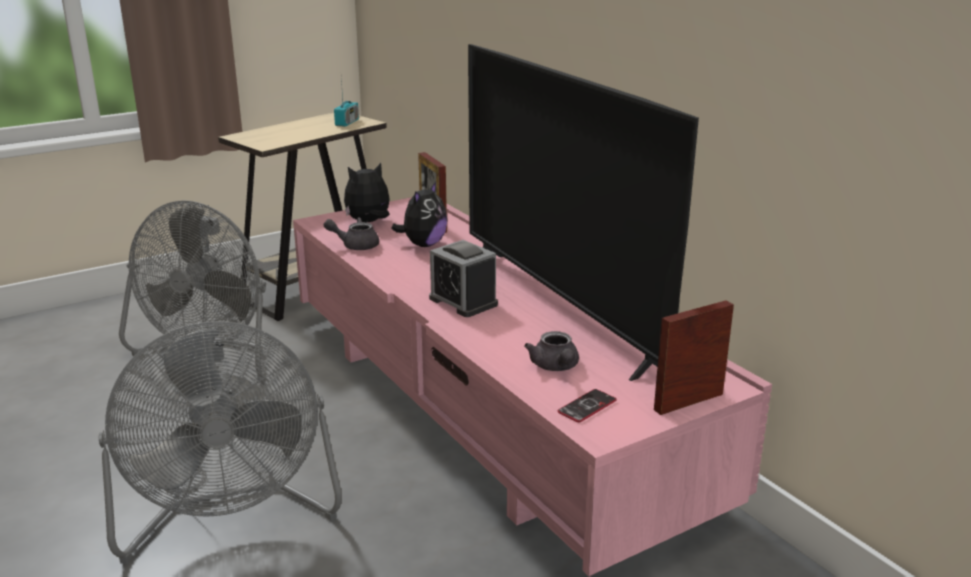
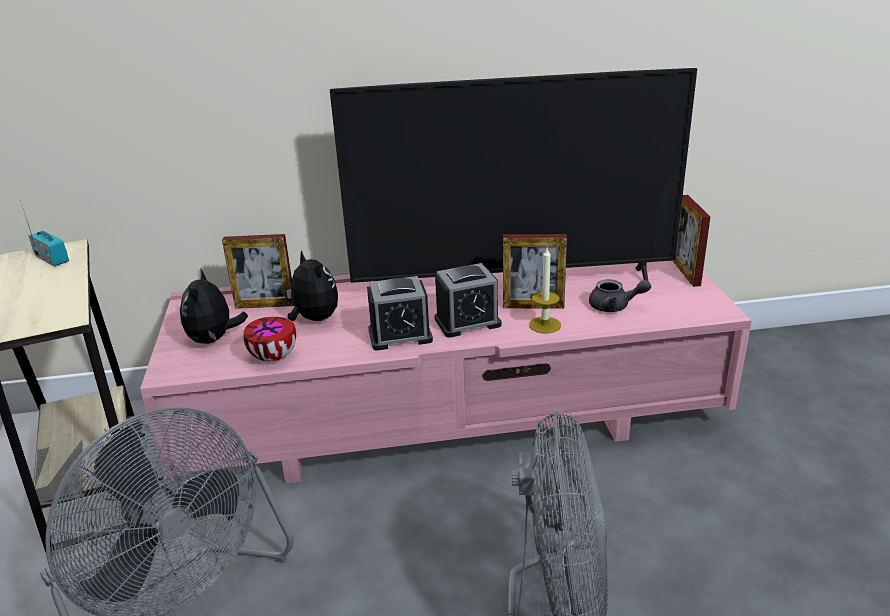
camera: 65 degrees left, 5 degrees up
(355, 245) = (274, 357): grey teapot -> bowl
(418, 280) = (400, 335): none -> alarm clock
(485, 336) = (545, 325): none -> candle
(520, 325) = (533, 306): none -> picture frame
(587, 407) = (681, 308): phone -> none

